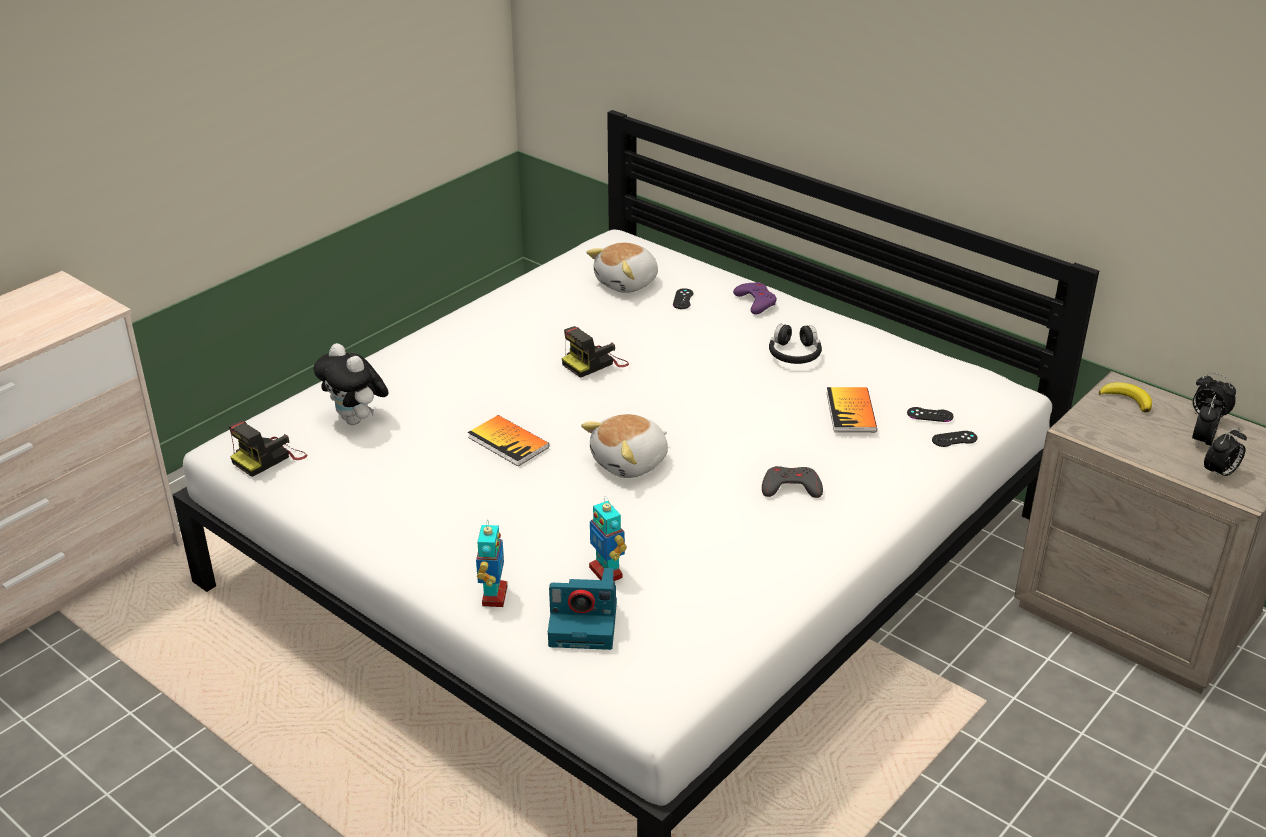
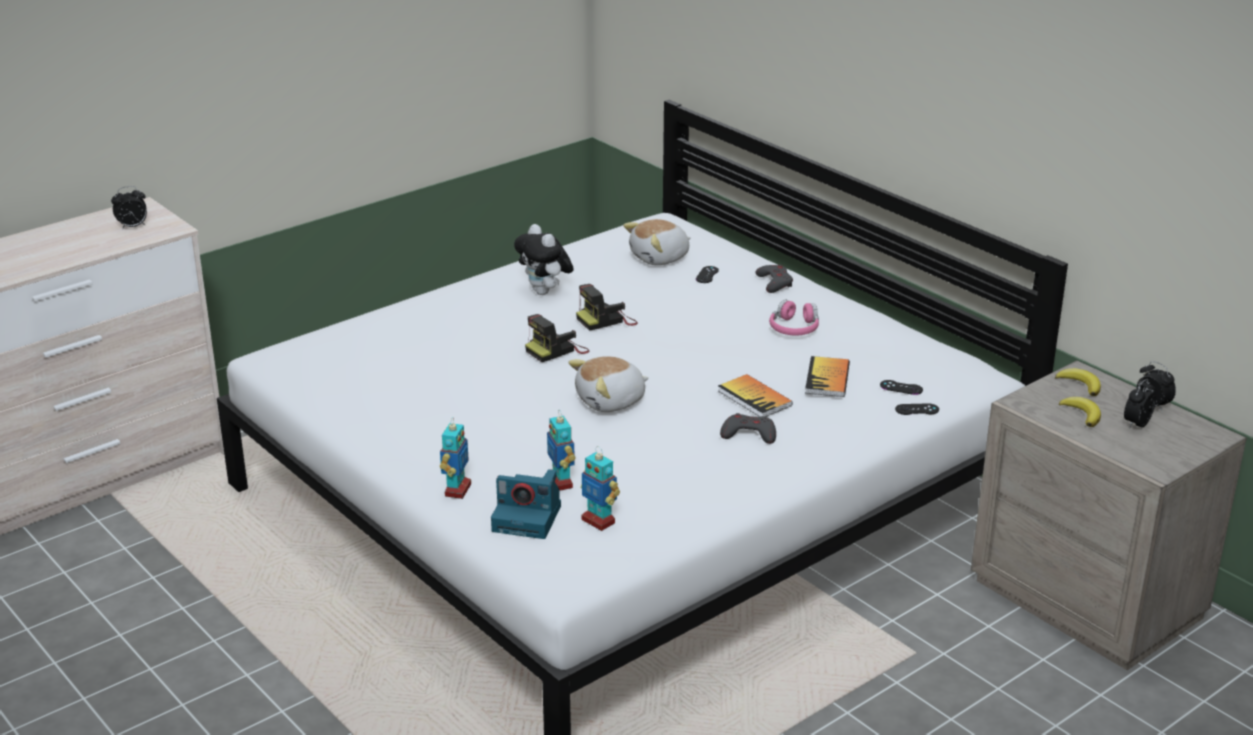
camera: 10 degrees right, 5 degrees down
(269, 458) = (298, 369): camera -> camera (556, 350)
(357, 420) = (381, 347): plush toy -> plush toy (545, 292)
(508, 442) = (508, 376): book -> book (754, 398)
(665, 618) = (598, 521): none -> toy robot
(756, 302) = (774, 282): purple game controller -> grey game controller
(794, 354) = (794, 328): black headphones -> pink headphones
(1143, 435) = (1082, 414): none -> banana
(1220, 473) = (1140, 451): alarm clock -> alarm clock (132, 227)

